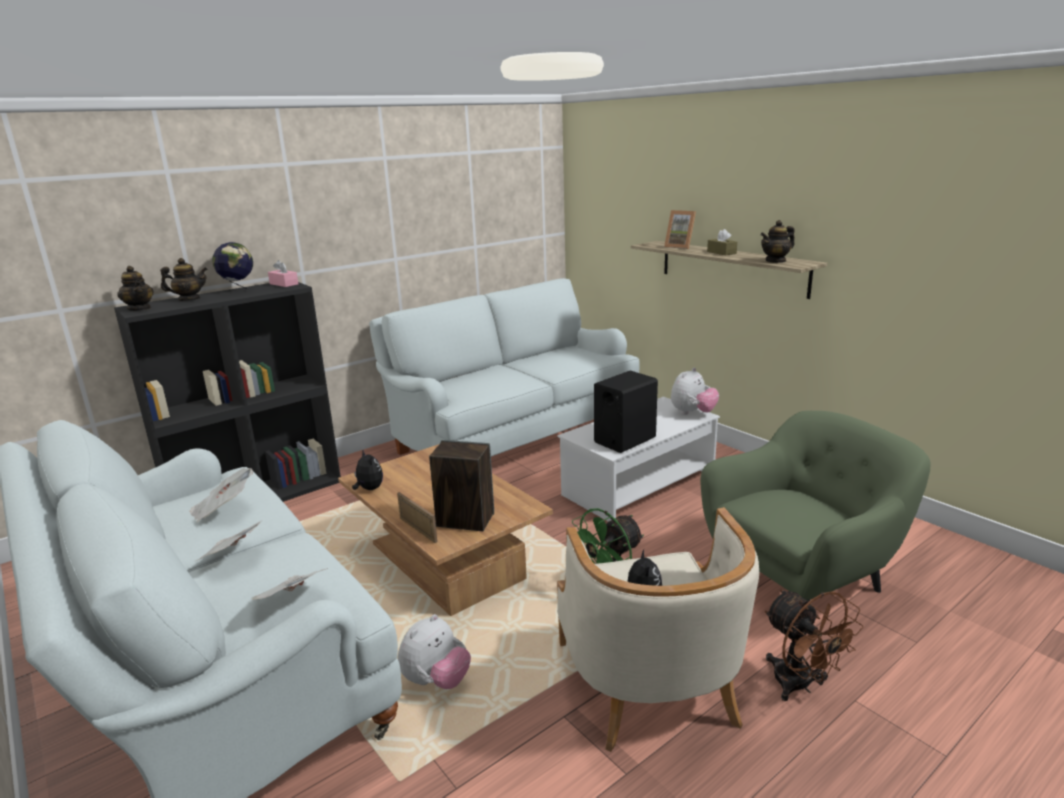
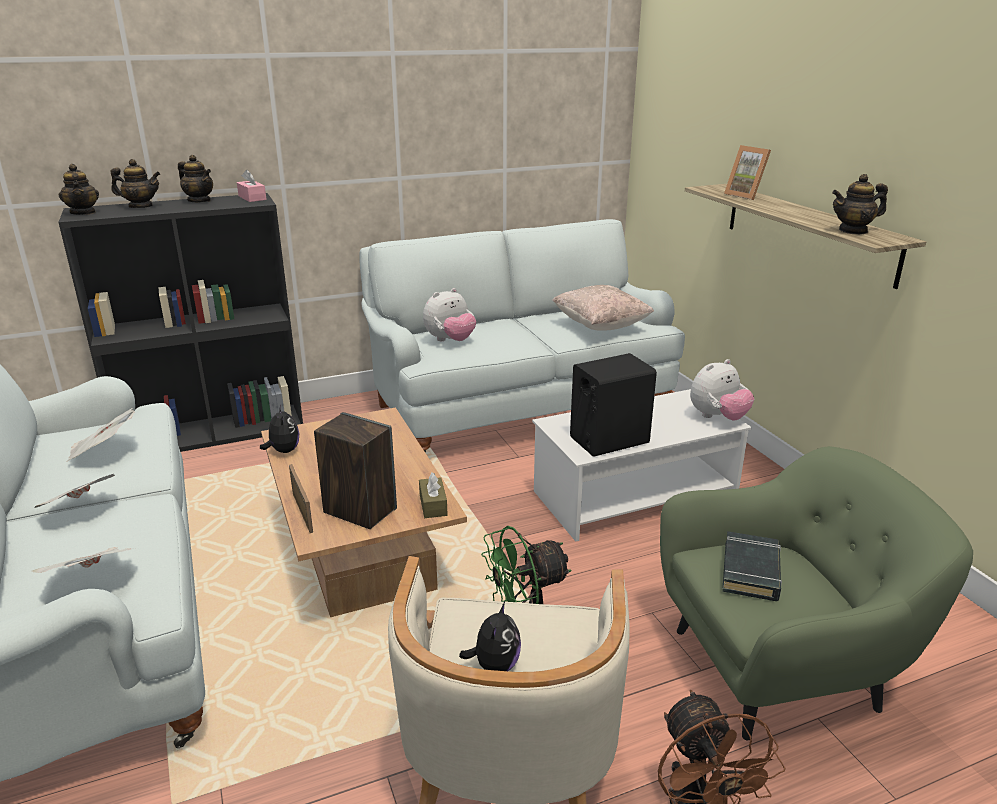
camera: 15 degrees right, 5 degrees up
(238, 290) = (199, 201): globe -> teapot
(436, 681) = (274, 693): plush toy -> plush toy (450, 340)
(576, 360) = (600, 326): none -> beige pillow
(721, 252) = (791, 210): brown tissue box -> brown tissue box (433, 505)
(779, 506) = (751, 571): none -> black book

